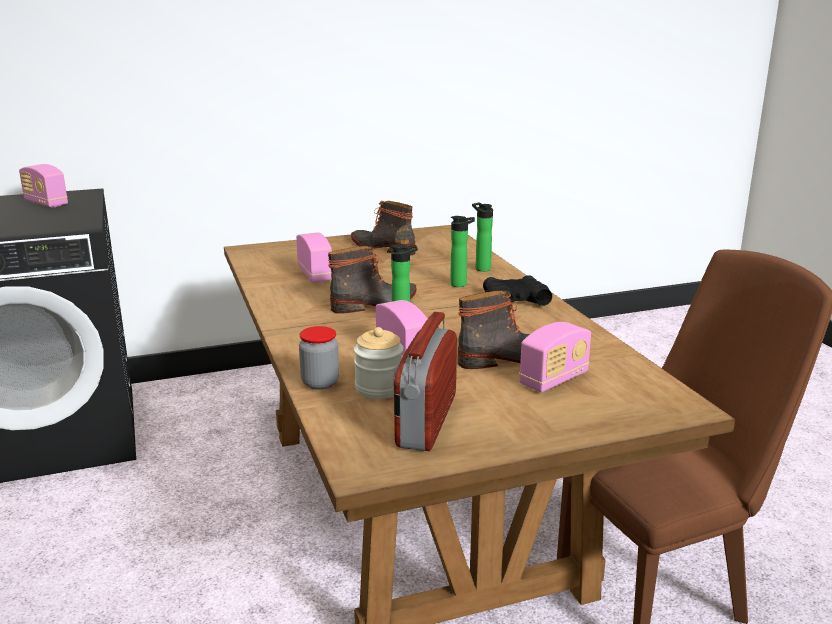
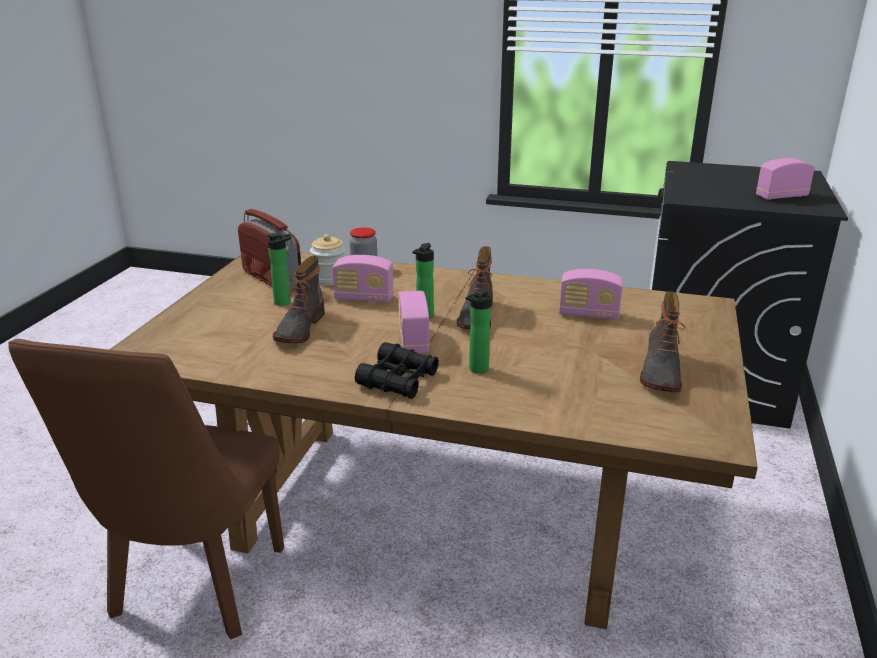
camera: 125 degrees right, 5 degrees up
(384, 247) = (659, 373): boot -> boot turned 120 degrees clockwise
(481, 268) = (515, 401): bottle -> bottle (285, 302)
(554, 380) = (243, 330): radio -> radio (413, 341)

